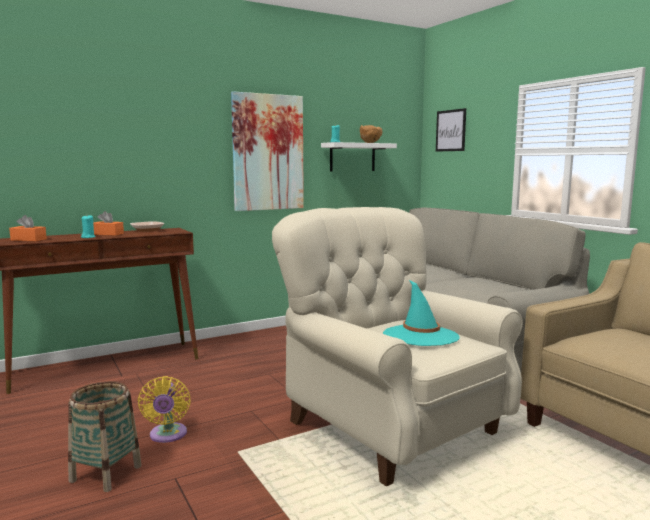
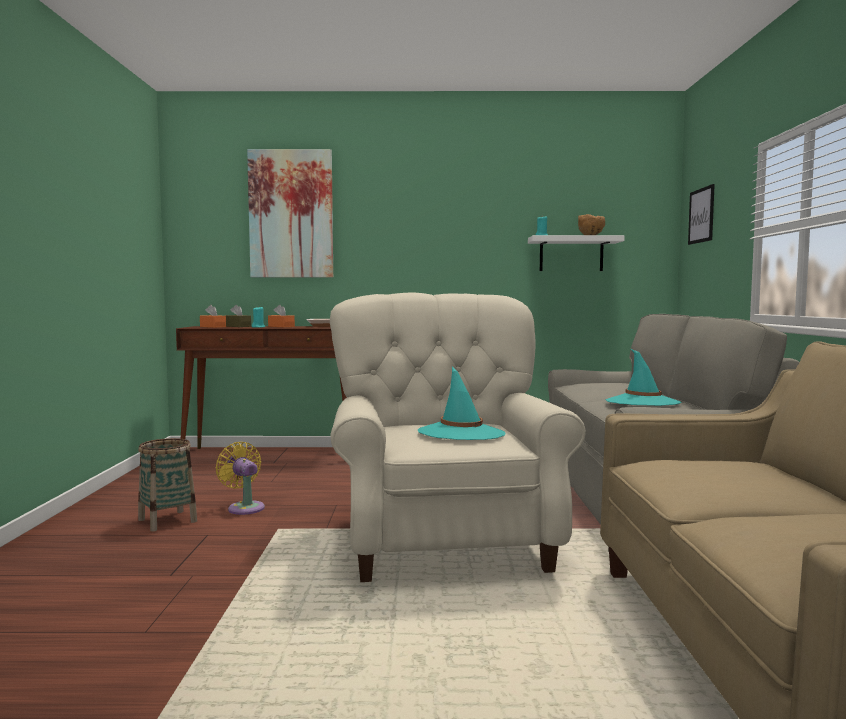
camera: 30 degrees right, 5 degrees down
(55, 236) = (238, 326): none -> brown tissue box
(167, 435) = (244, 507): yellow fan -> yellow fan turned 120 degrees clockwise
(268, 152) = (460, 250): picture -> picture (291, 214)
(472, 283) = (642, 402): none -> turquoise hat

